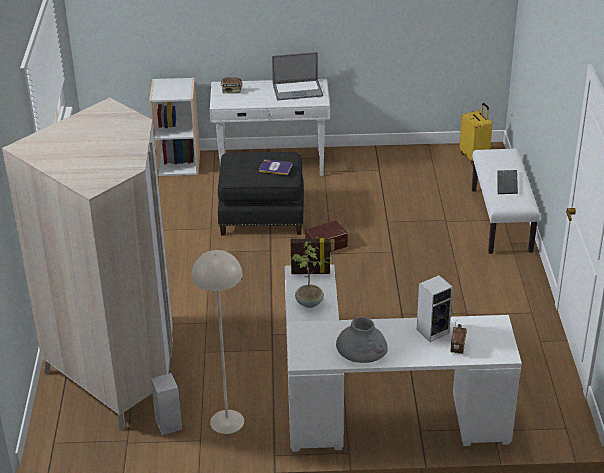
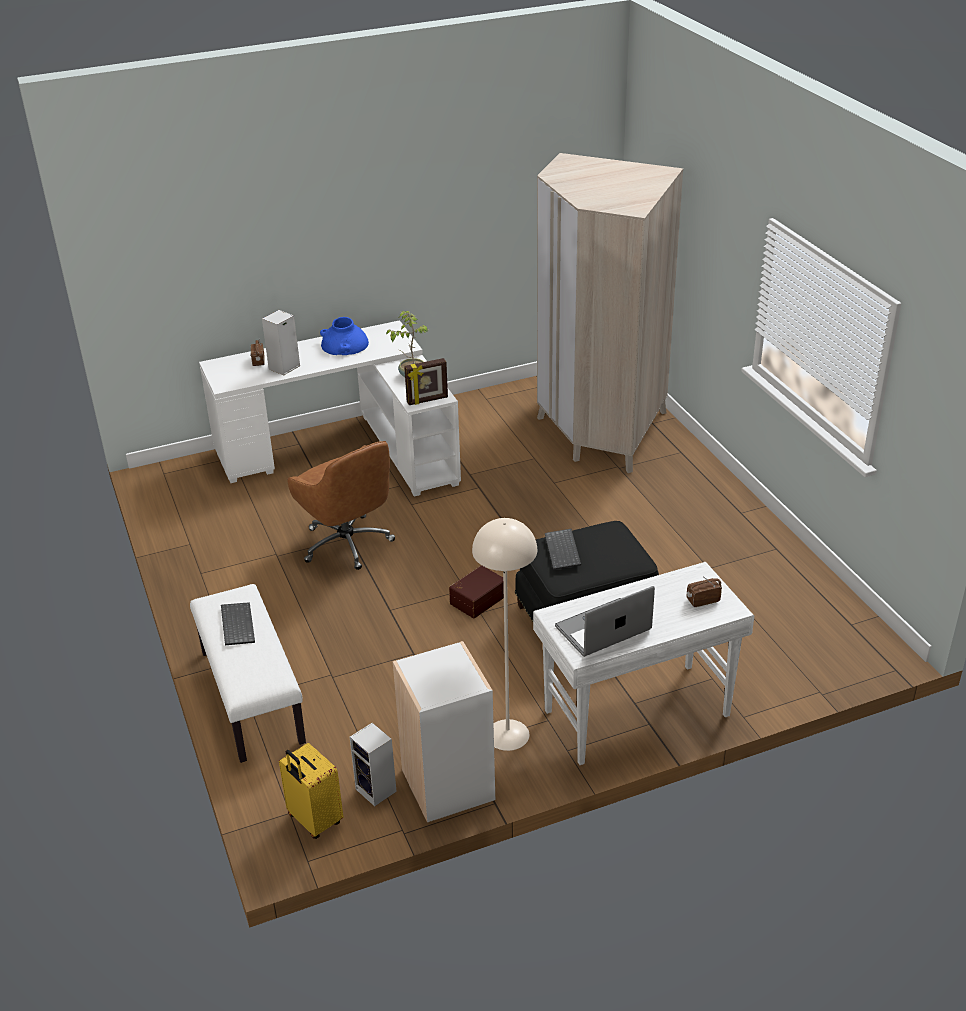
camera: 160 degrees right, 0 degrees up
(167, 424) = (522, 402): speaker -> speaker (377, 791)
(179, 164) = (773, 677): bookcase -> bookcase (447, 785)
(227, 422) = (472, 414): beige floor lamp -> beige floor lamp (507, 734)
(275, 168) = (563, 551): book -> keyboard
(361, 347) = (344, 345): grey vase -> blue vase
(407, 309) = (346, 544): none -> brown office chair

